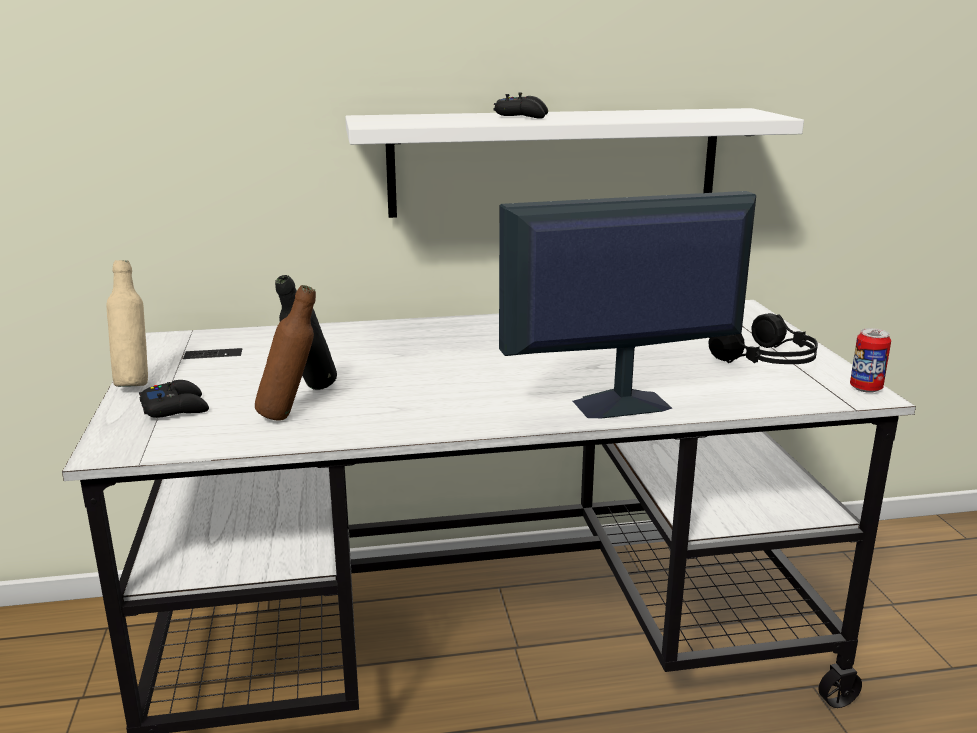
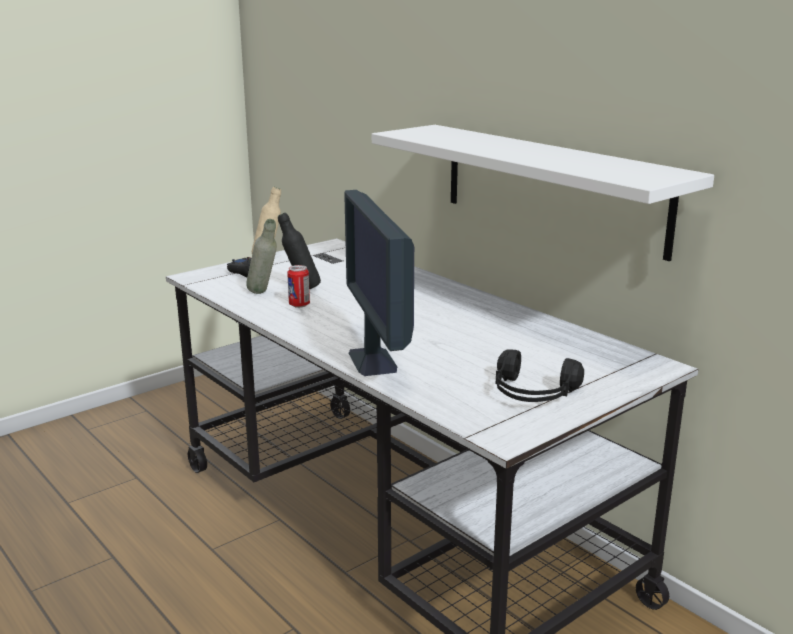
camera: 60 degrees right, 0 degrees up
(290, 416) = (264, 294): brown bottle -> grey bottle
(522, 116) = (499, 144): black game controller -> none
(619, 405) = (373, 361): monitor -> monitor turned 150 degrees counterclockwise
(865, 388) = (519, 437): can -> can (299, 305)

